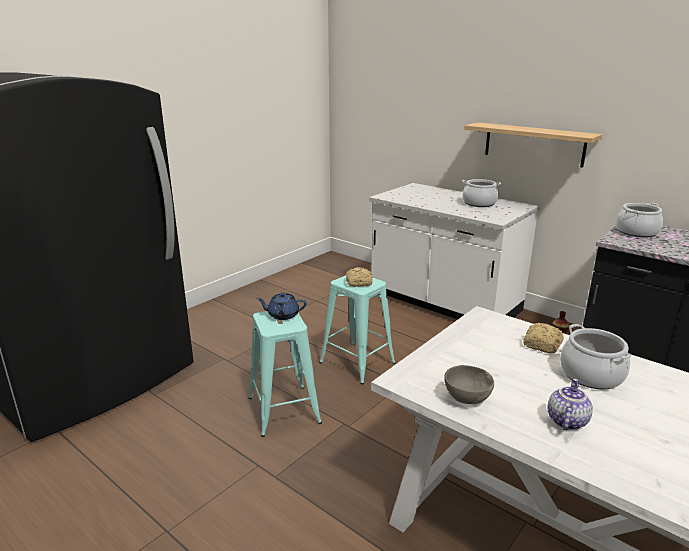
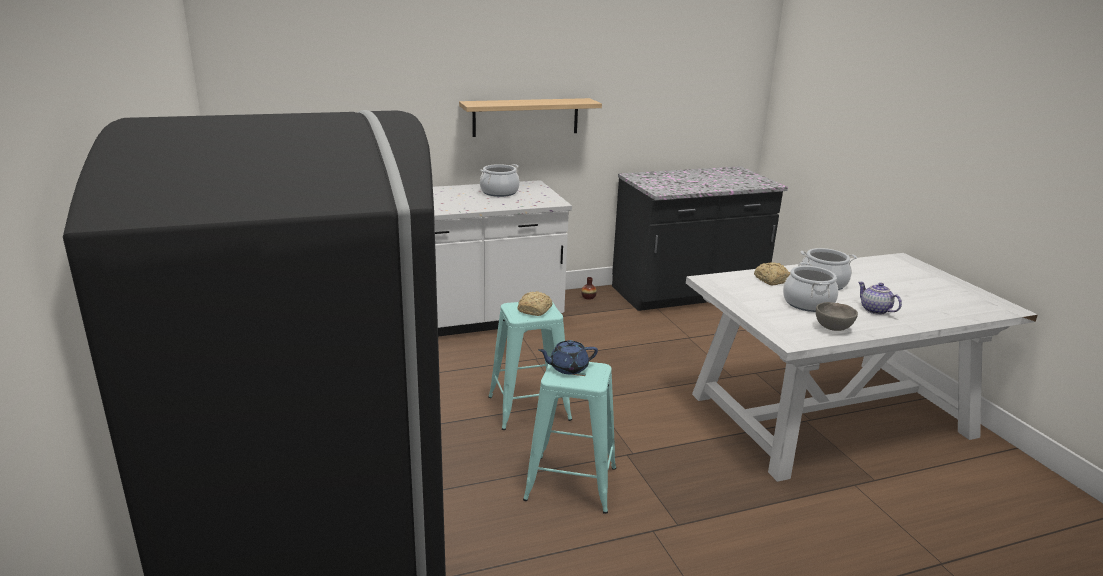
camera: 60 degrees left, 0 degrees up
(282, 315) = (567, 368): blue teapot -> blue teapot turned 45 degrees clockwise
(636, 232) = (652, 181): cooking pot -> cooking pot (807, 303)

